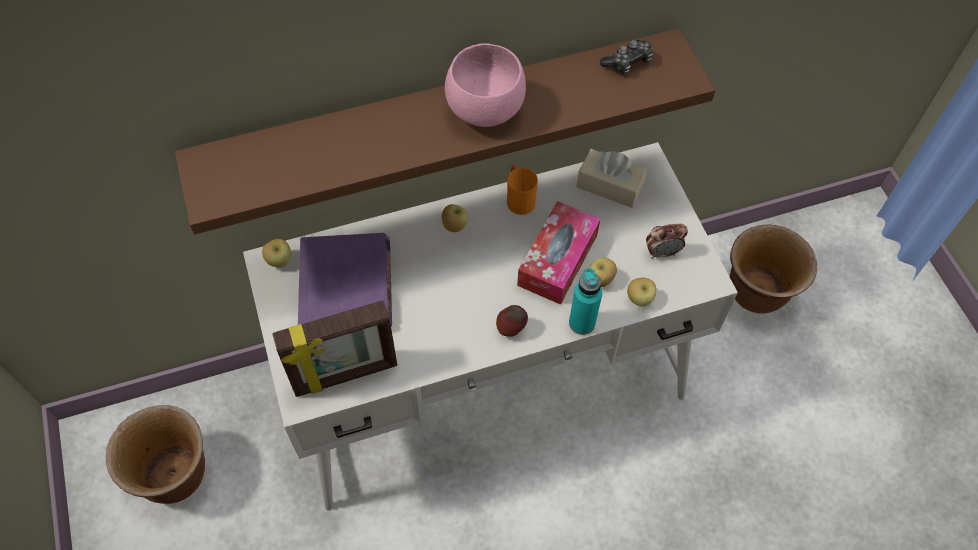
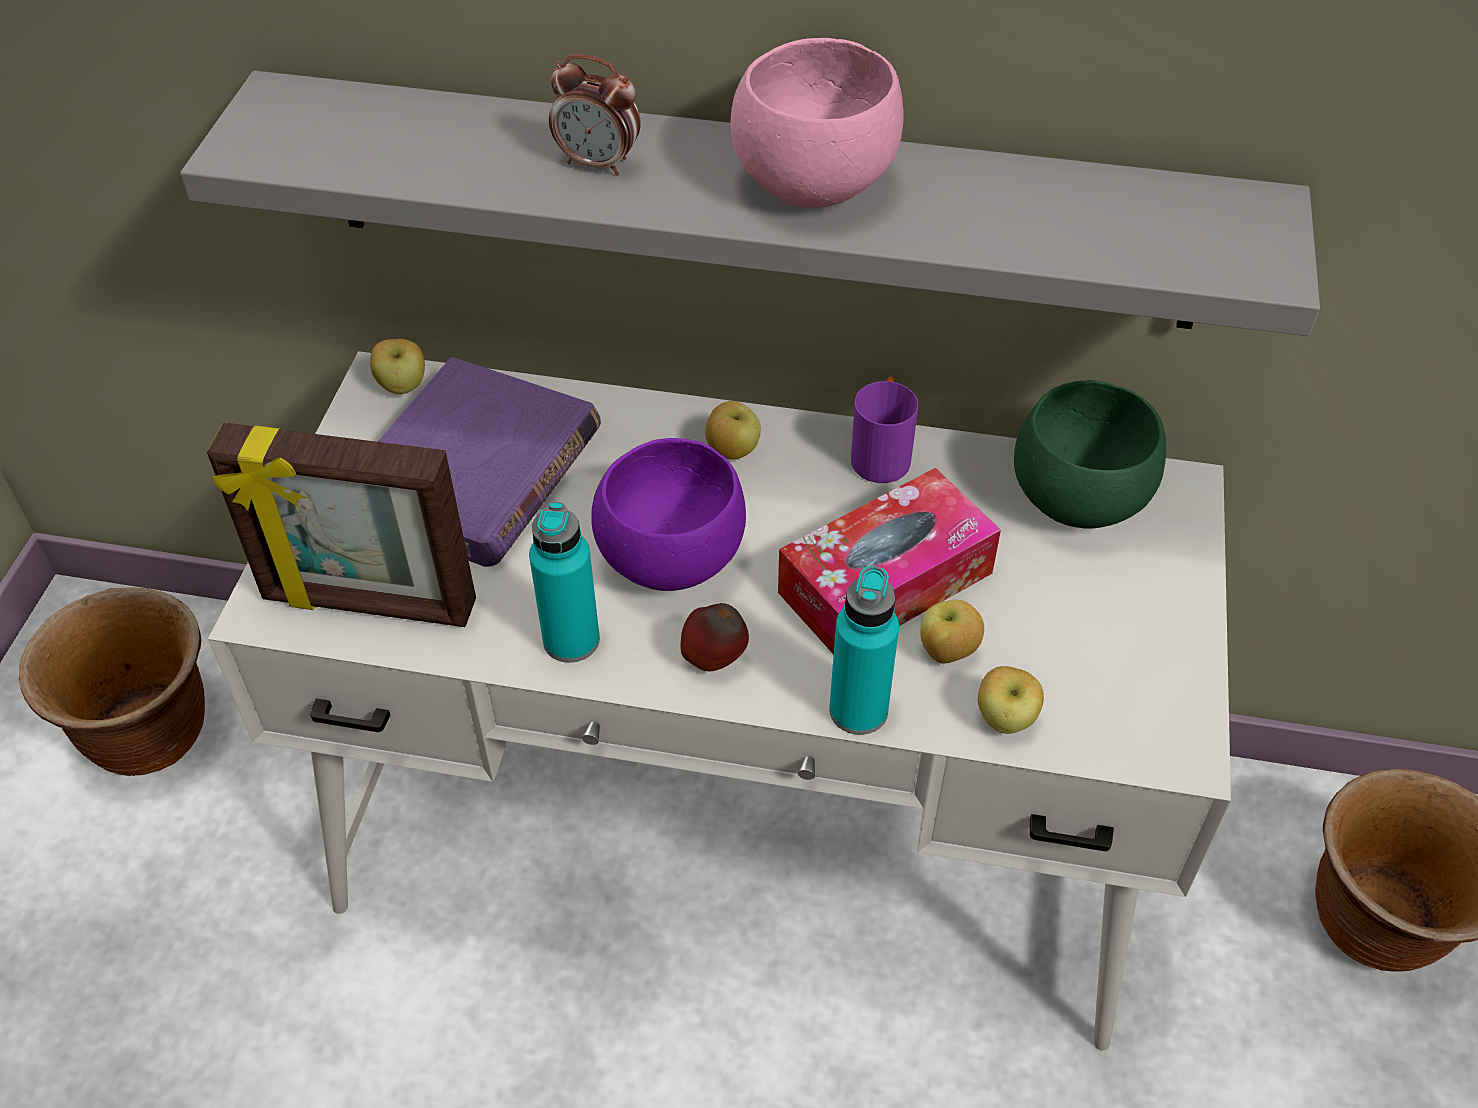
camera: 30 degrees right, 10 degrees down
(440, 116) = (757, 202): brown shelf -> grey shelf
(446, 349) = (571, 640): none -> turquoise bottle
(461, 291) = (667, 559): none -> purple bowl
(518, 198) = (881, 453): orange mug -> purple mug
(609, 186) = (1074, 500): beige tissue box -> green bowl
(627, 62) = (1156, 204): game controller -> none
(662, 252) = (1108, 657): alarm clock -> alarm clock (598, 163)

